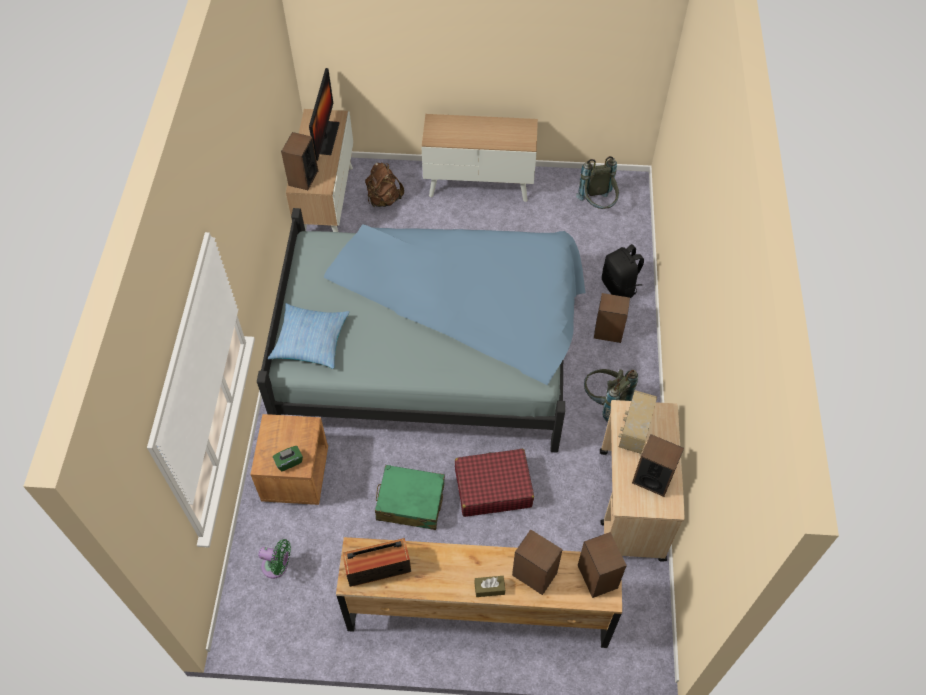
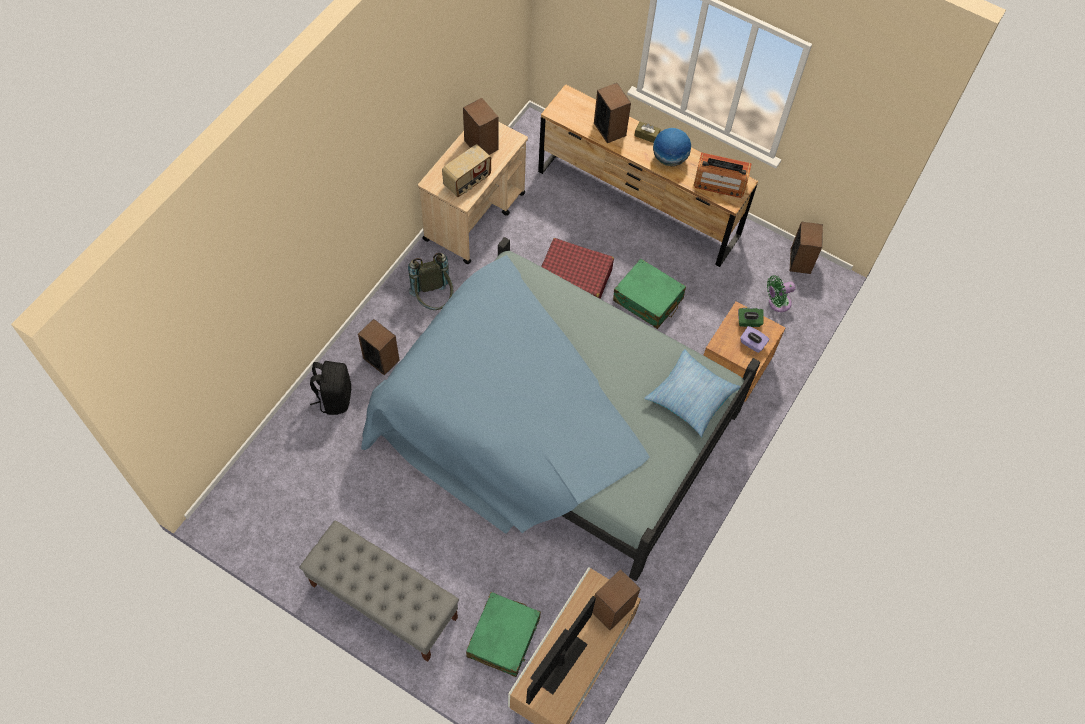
camera: 155 degrees left, 5 degrees up
(277, 441) = (752, 344): none -> purple tissue box
(277, 566) = (777, 303): green fan -> green fan turned 60 degrees counterclockwise
(384, 199) = (503, 637): brown backpack -> green suitcase
(448, 570) = (669, 159): none -> globe
(479, 184) = (383, 601): cabinet -> grey bench
(597, 205) = (279, 502): grey backpack -> none
(597, 577) = (567, 108): speaker -> speaker (800, 261)

